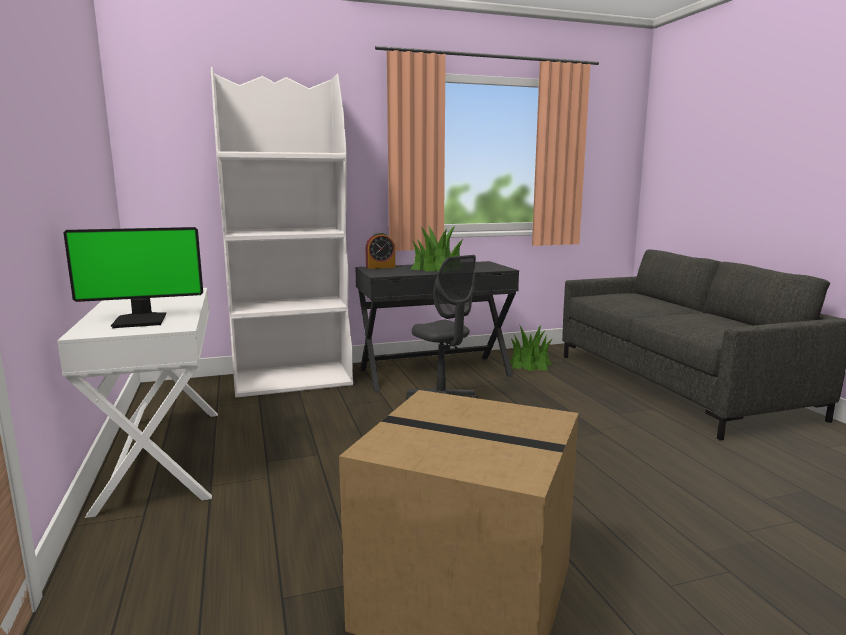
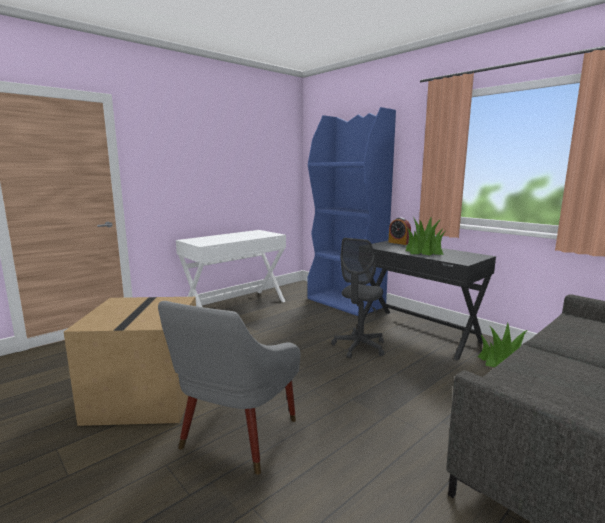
camera: 65 degrees right, 0 degrees up
(141, 321) = (210, 240): monitor -> none
(293, 380) = (346, 302): white bookcase -> blue bookcase
(621, 523) = (235, 439): none -> grey armchair

